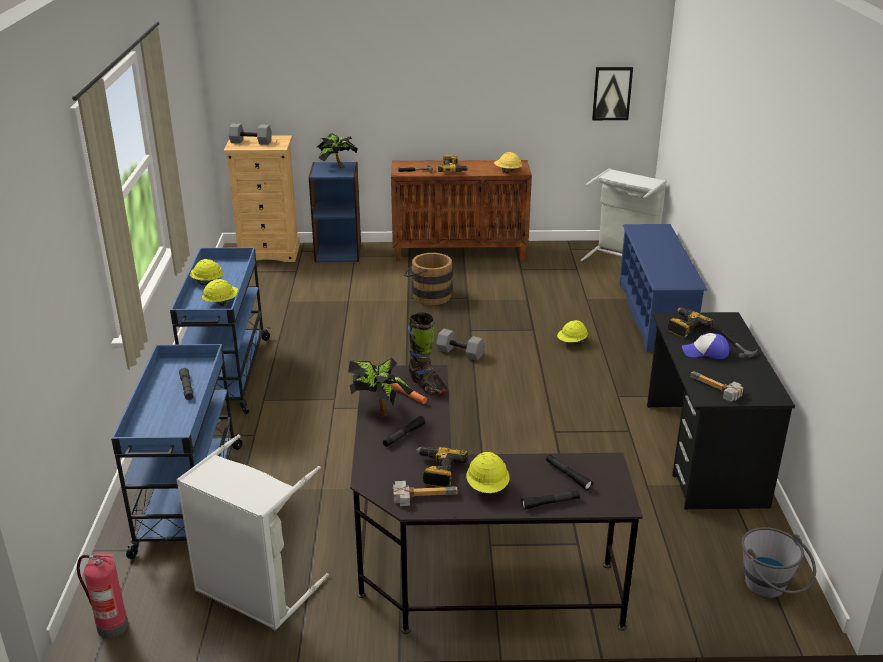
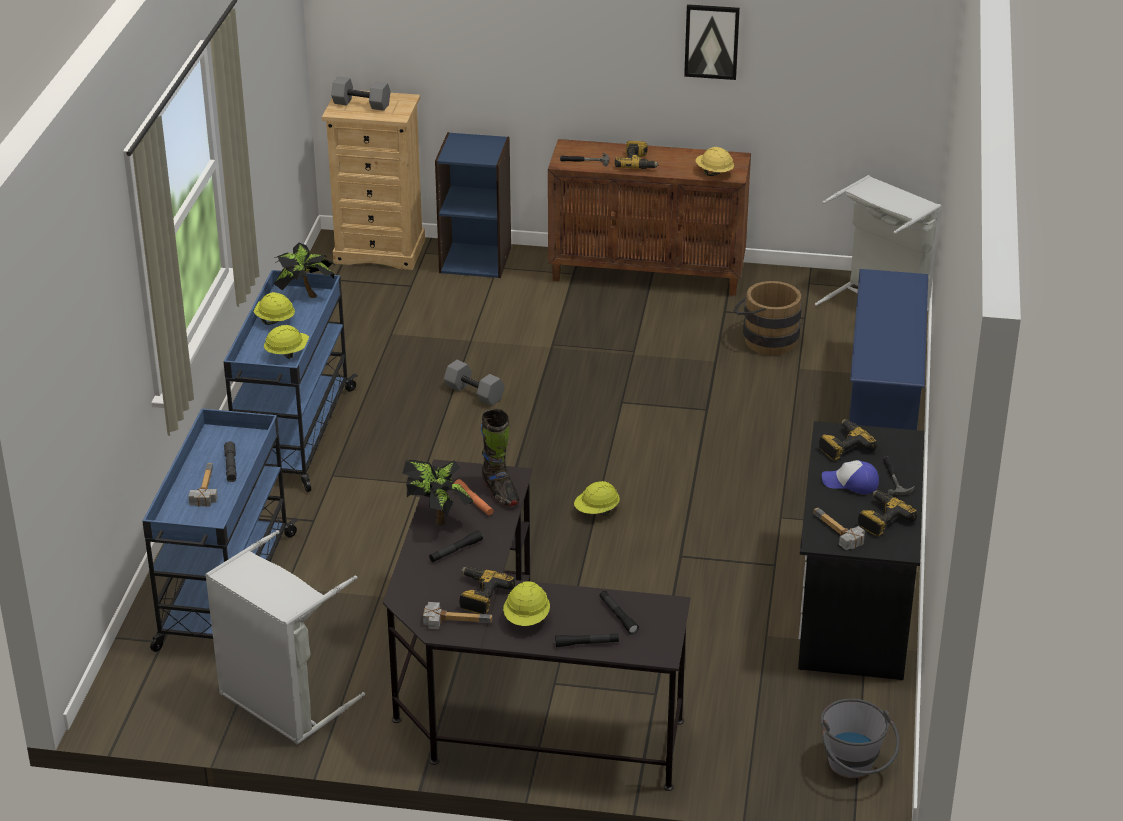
camera: 10 degrees right, 5 degrees up
(111, 626) = (128, 720): fire extinguisher -> none
(164, 408) = (202, 489): none -> hammer
(337, 167) = (478, 144): potted plant -> potted plant (305, 295)
(428, 295) = (581, 342): brown bucket -> brown bucket (765, 339)
(461, 352) = (598, 434): grey dumbbell -> grey dumbbell (475, 393)
(572, 342) = (751, 434): yellow hard hat -> yellow hard hat (597, 511)
(612, 93) = (875, 71): picture -> picture (711, 41)
(744, 376) = (881, 519): none -> power drill

